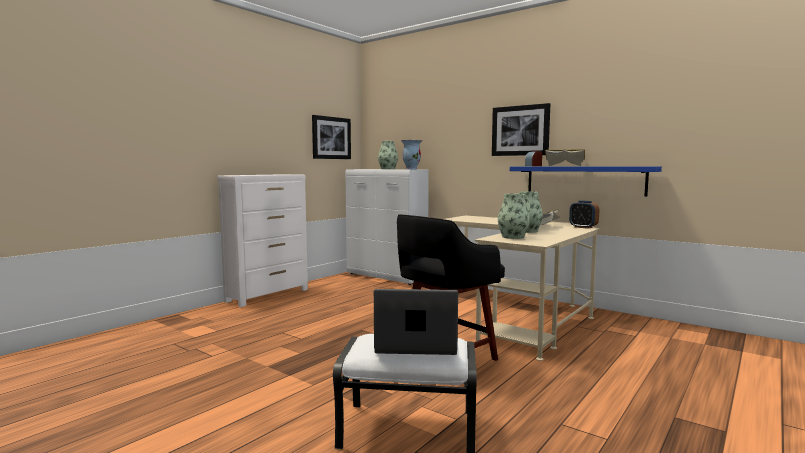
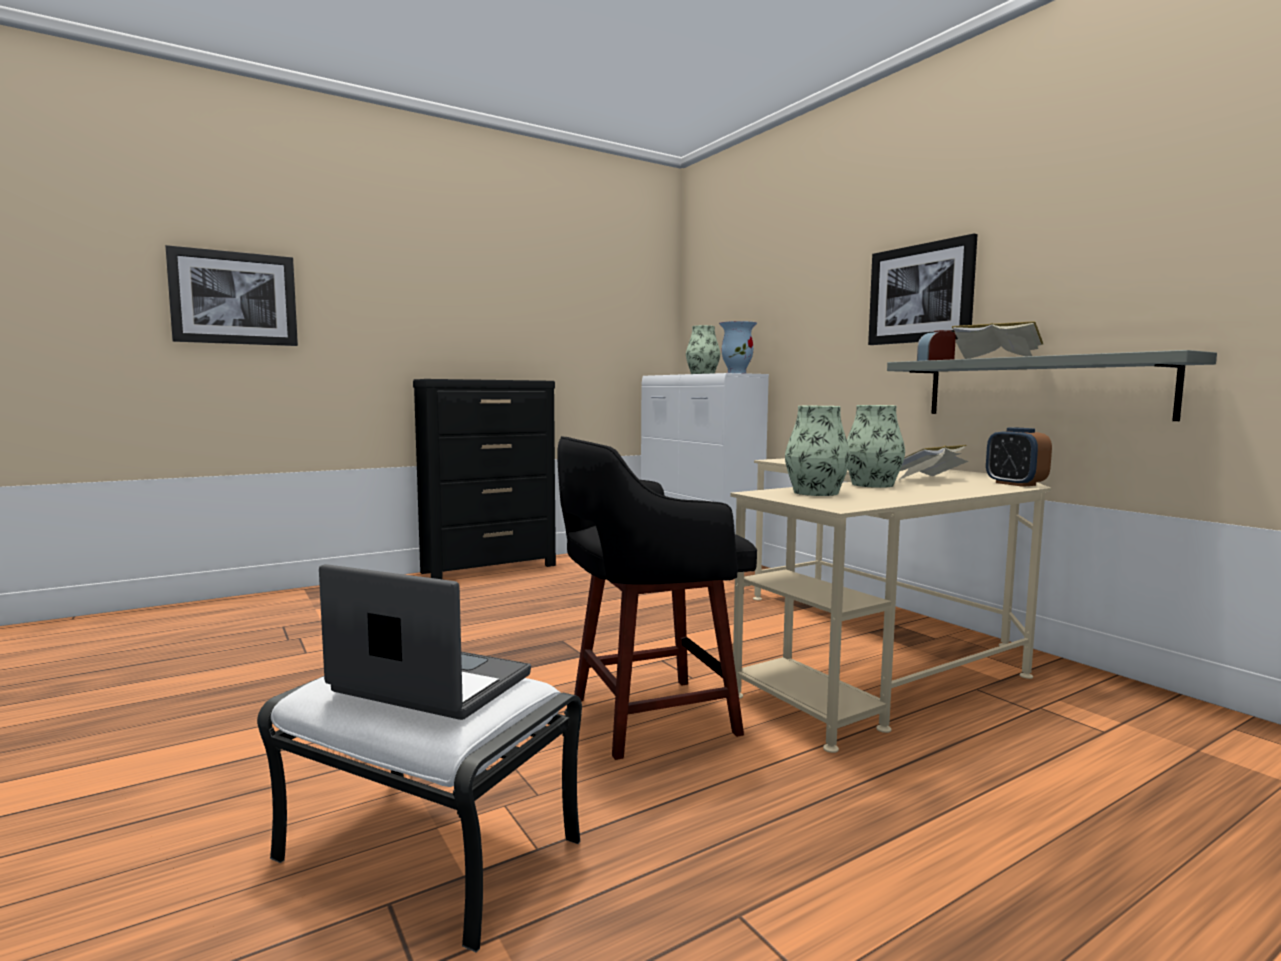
camera: 20 degrees right, 0 degrees up
(268, 295) = (490, 569): white dresser -> black dresser
(331, 138) = (620, 324): picture -> picture (234, 298)
(584, 180) = (1040, 388): blue shelf -> grey shelf

